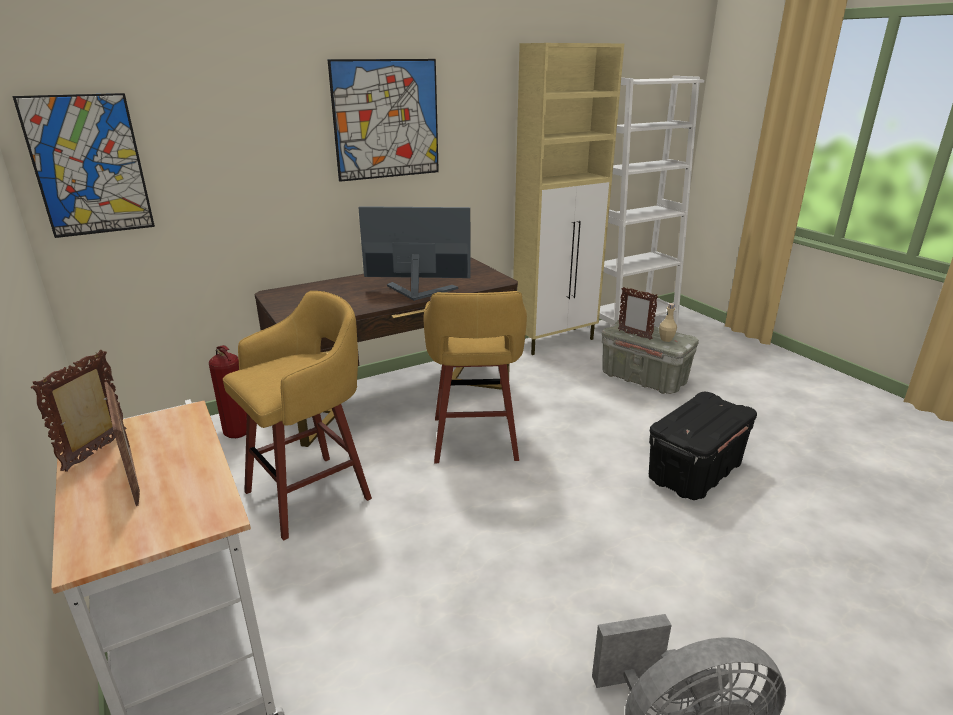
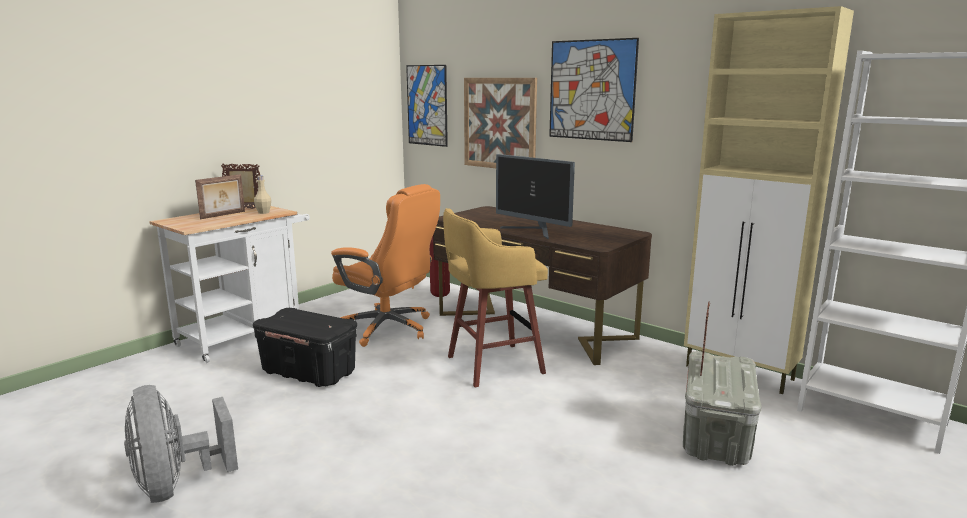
camera: 70 degrees right, 10 degrees down
(255, 176) = (499, 123): none -> picture
(312, 493) = (388, 328): yellow stool -> orange office chair
(417, 292) = (534, 231): monitor -> monitor turned 150 degrees clockwise
(666, 339) = (716, 385): beige bottle -> beige bottle (263, 212)
(695, 473) = (520, 483): black storage box -> black storage box (308, 372)

